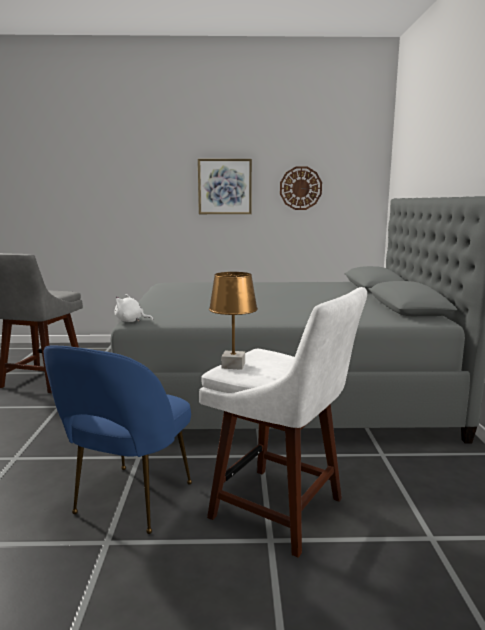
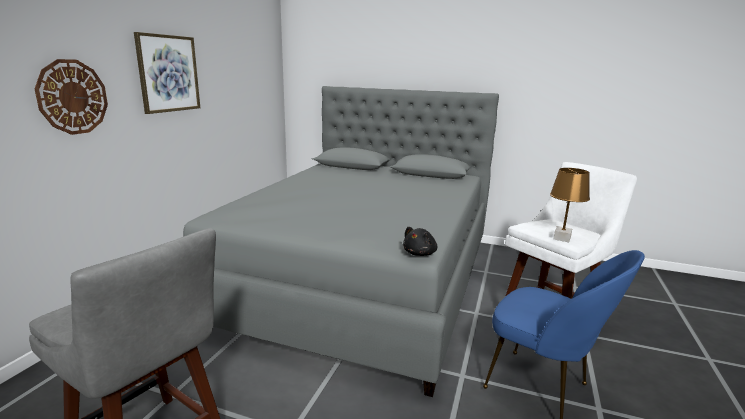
camera: 70 degrees left, 5 degrees up
(131, 321) = (420, 253): white plush toy -> black plush toy
(300, 188) = (233, 74): wall clock -> wall clock (72, 97)

